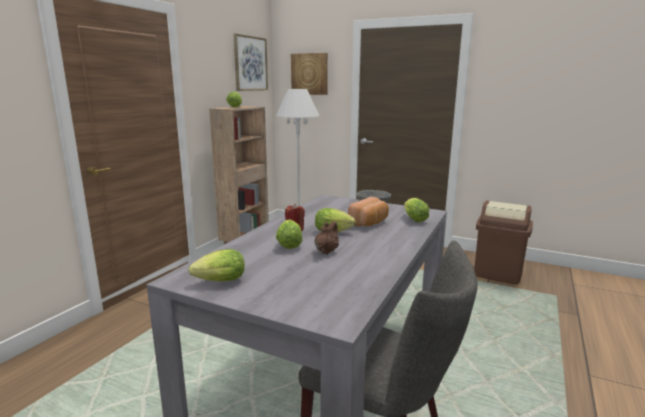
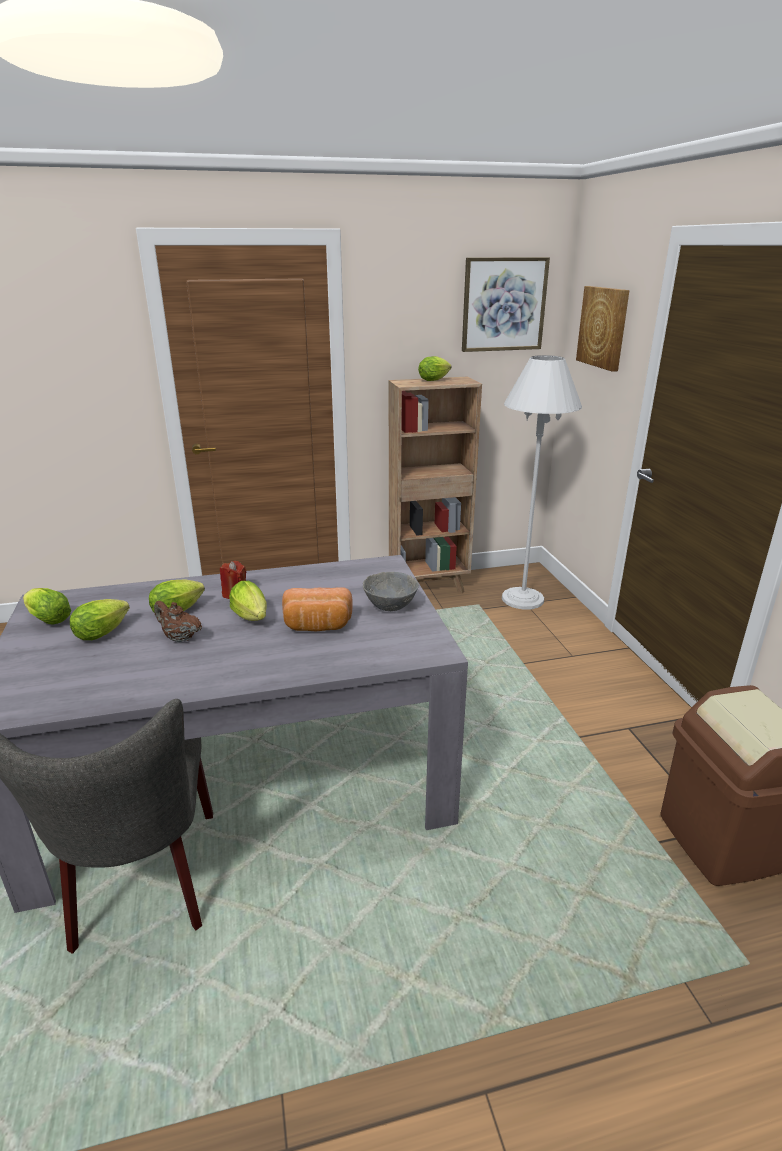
camera: 50 degrees right, 10 degrees up
(326, 251) = (179, 637): brown teapot -> brown teapot turned 135 degrees counterclockwise
(413, 219) = (379, 649): lettuce -> lettuce (105, 632)

